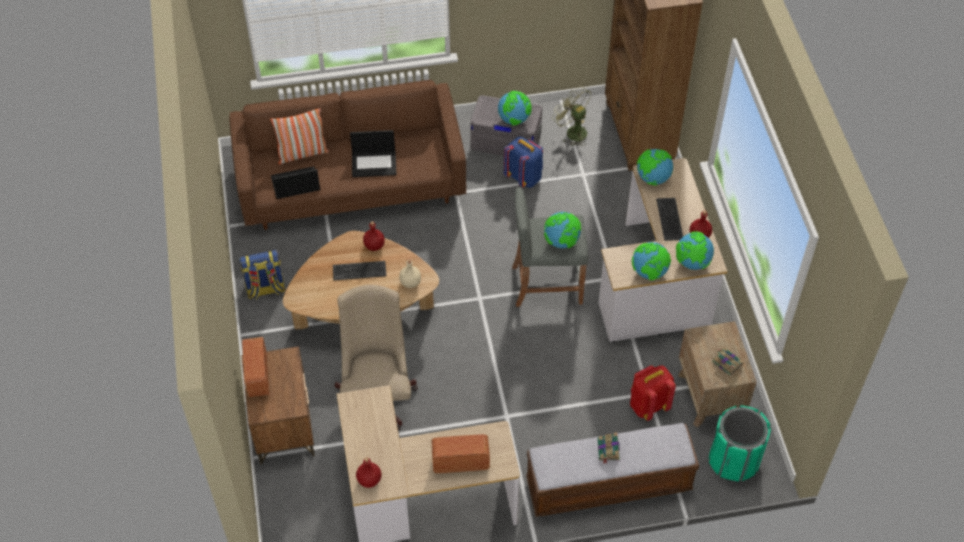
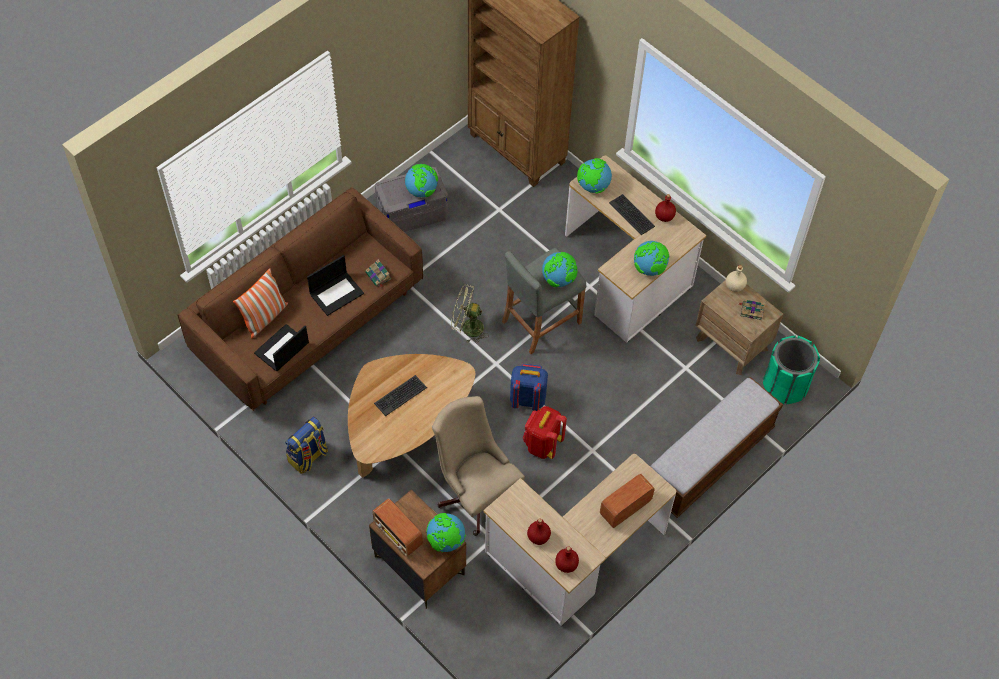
camera: 35 degrees left, 5 degrees up
(374, 245) = (395, 366): red bottle -> red bottle (538, 537)
(410, 283) = (451, 382): beige bottle -> beige bottle (735, 287)
(524, 177) = (452, 237): blue backpack -> blue backpack (527, 398)
(572, 131) = (462, 175): green fan -> green fan (467, 328)
(608, 450) = (711, 431): book -> book (378, 276)
(648, 405) = (692, 378): red backpack -> red backpack (542, 444)
(692, 263) = (675, 242): globe -> globe (446, 541)

